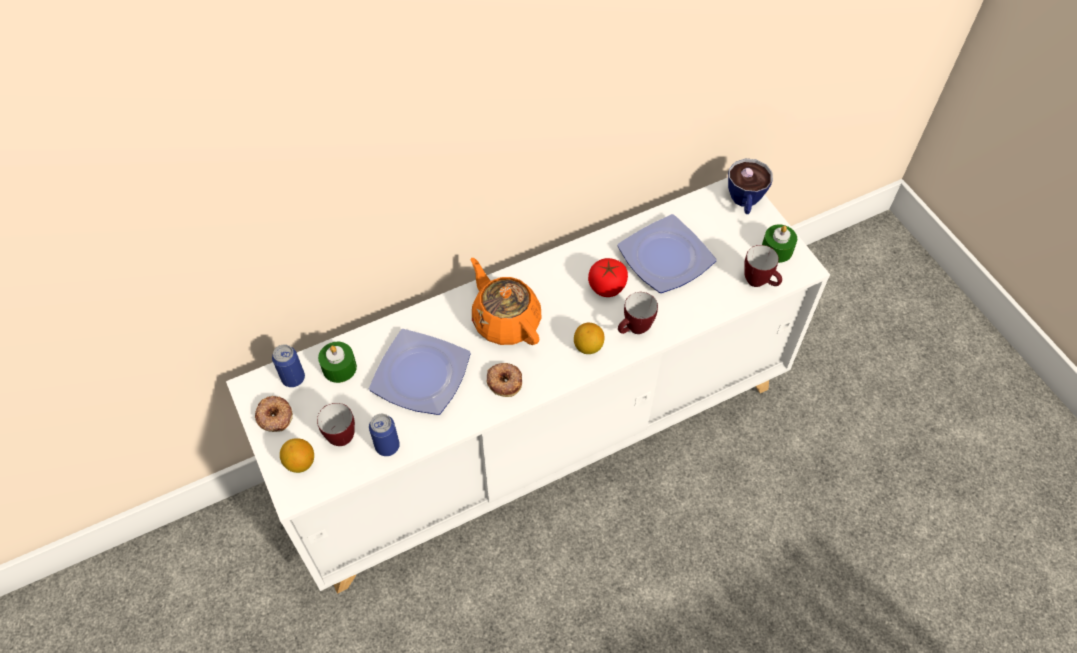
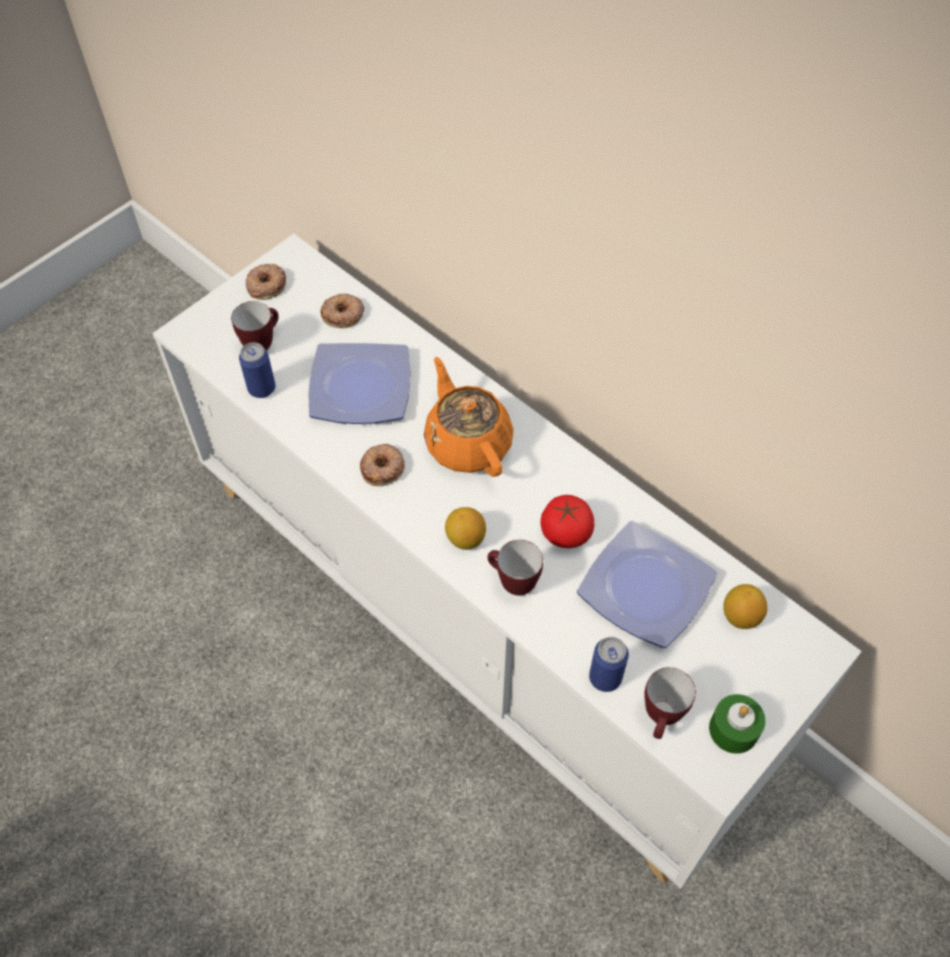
camera: 70 degrees right, 0 degrees up
(293, 378) = (316, 282): can -> can (605, 678)
(300, 463) = (220, 324): lemon -> lemon (740, 616)
(339, 367) = (343, 314): green candle -> donut
(505, 320) = (467, 442): orange teapot -> orange teapot turned 60 degrees counterclockwise
(744, 202) = (799, 665): cup -> none

